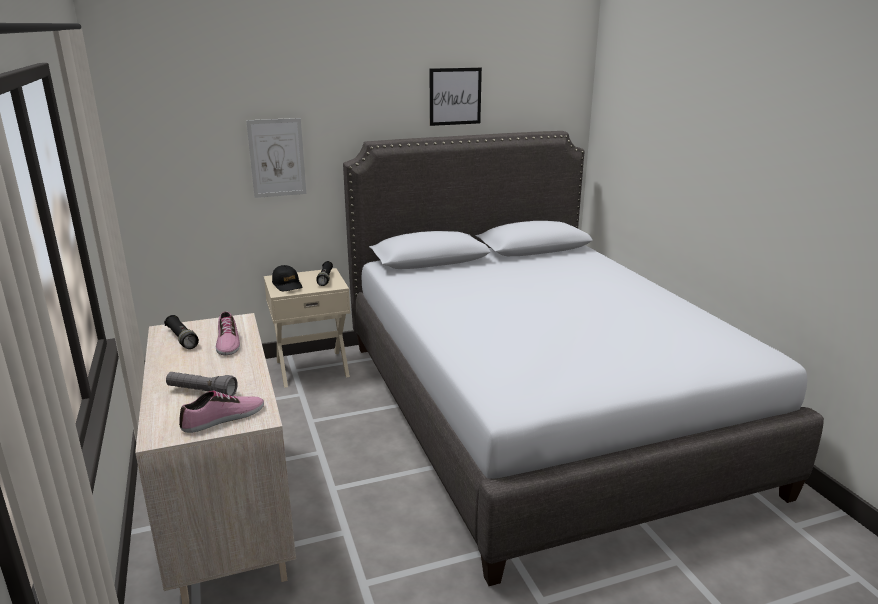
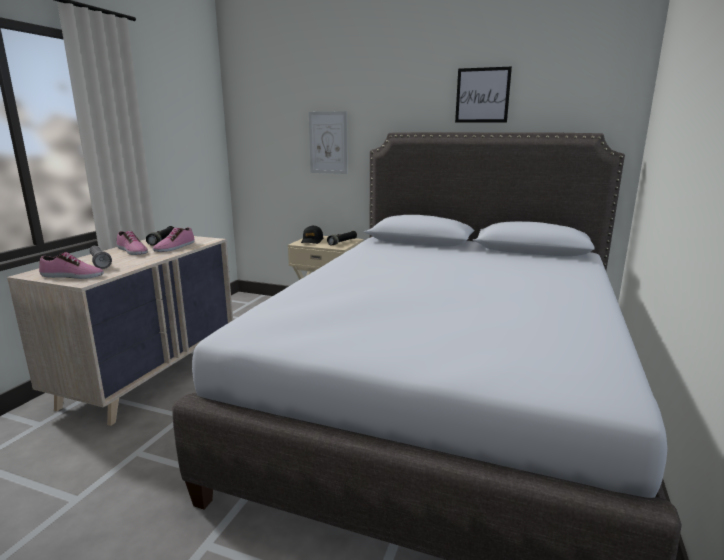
camera: 40 degrees right, 5 degrees down
(188, 364) = (131, 251): none -> shoe

